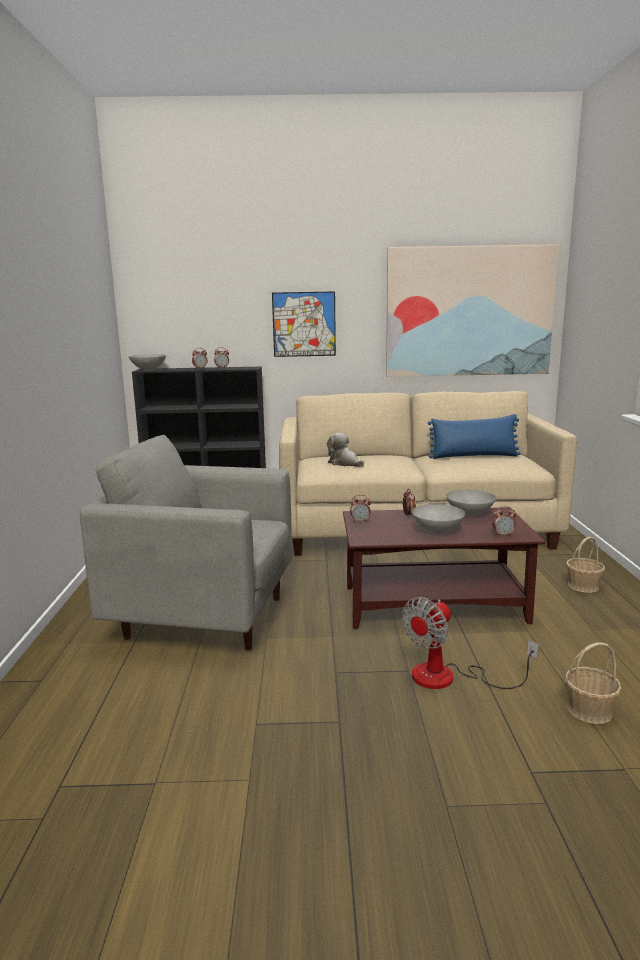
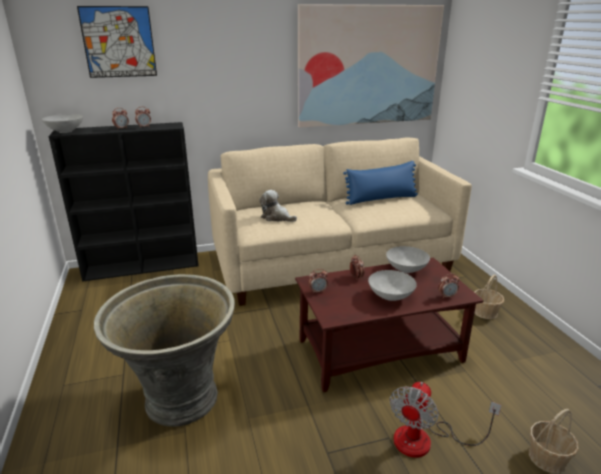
camera: 15 degrees left, 10 degrees up
(204, 617) = (179, 400): grey armchair -> grey planter
(304, 324) = (221, 80): picture -> picture (118, 42)

